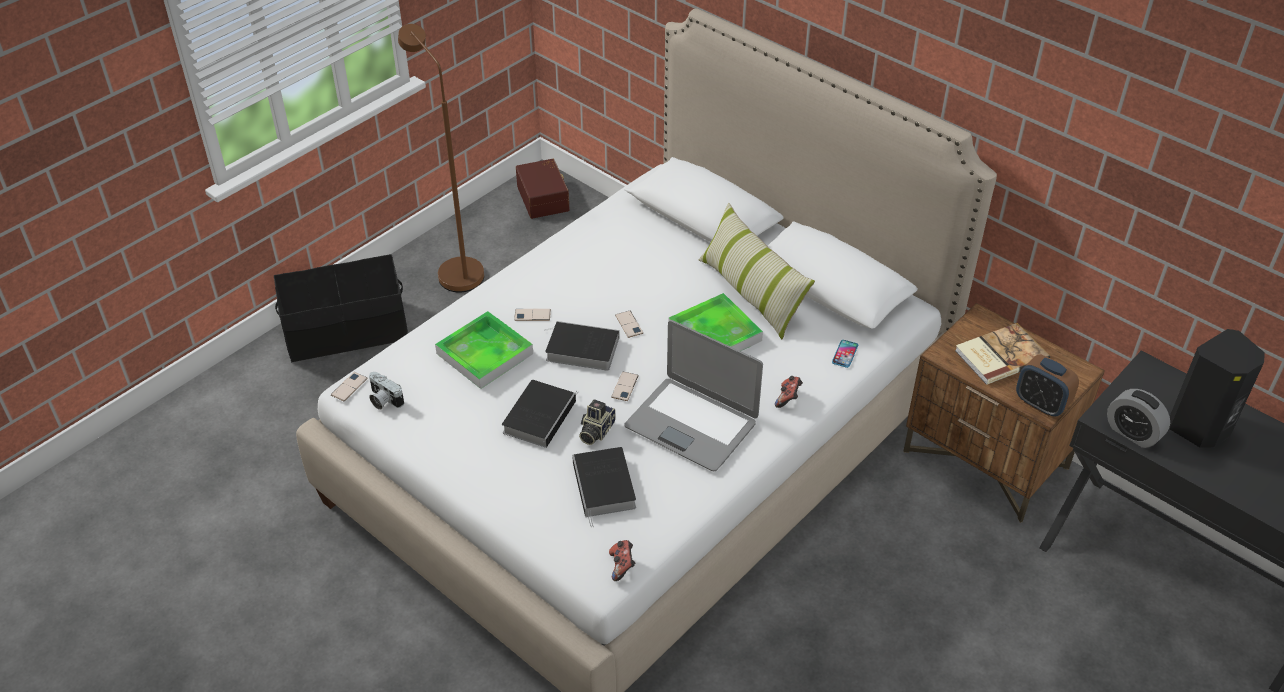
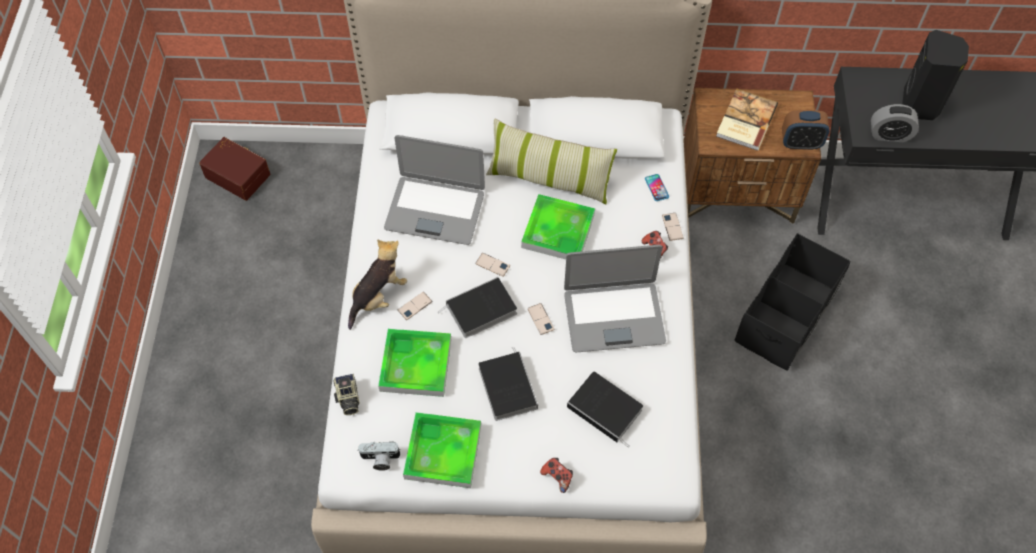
camera: 40 degrees left, 15 degrees up
(347, 331) = (198, 402): black storage box -> black storage box (786, 316)
(349, 387) = (340, 468): phone -> phone (672, 227)
(435, 426) = (443, 452): none -> tray
(455, 269) = (231, 286): brown floor lamp -> none
(512, 292) = (378, 296): none -> plush toy
(595, 431) = (556, 370): camera -> camera (348, 399)
(622, 566) = (676, 460): game controller -> game controller (557, 477)
(626, 260) = (435, 210): none -> laptop

